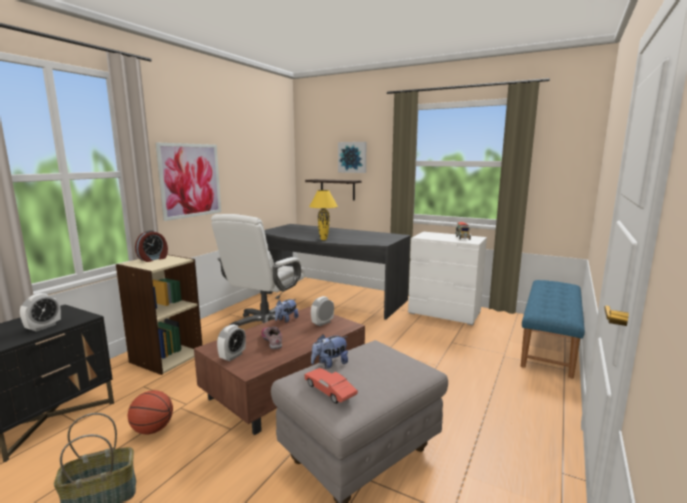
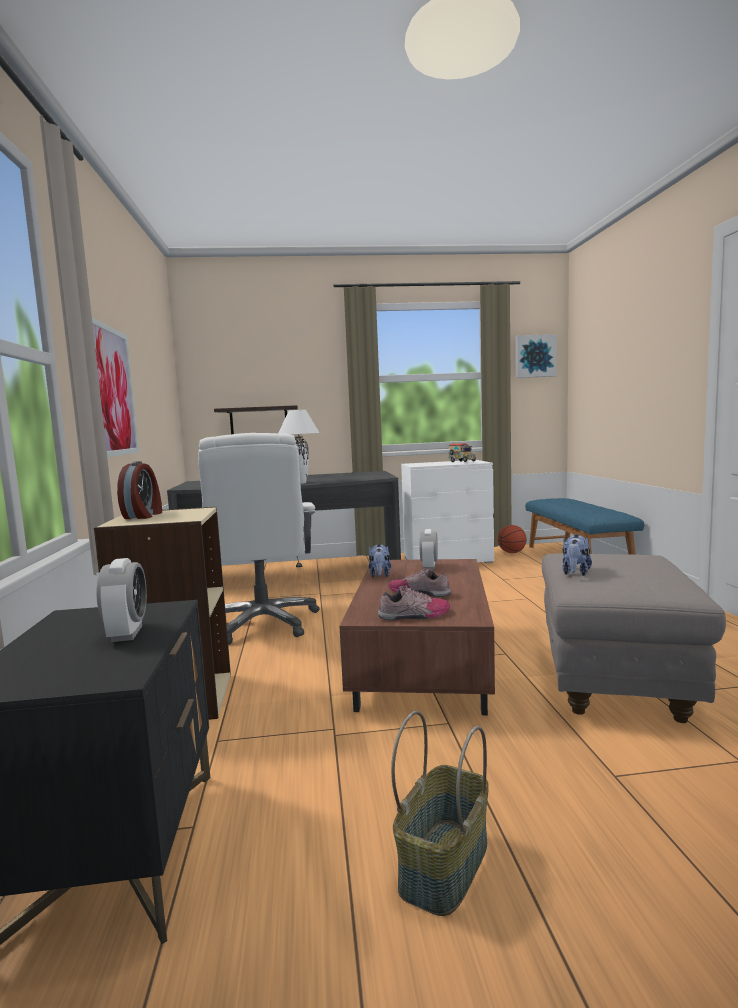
camera: 35 degrees left, 5 degrees down
(152, 429) = (348, 771): basketball -> basketball (512, 552)
(232, 356) = (414, 615): alarm clock -> shoe
(324, 239) = (302, 483): yellow table lamp -> white table lamp
(330, 392) = (640, 585): red toy car -> none
(352, 157) = (281, 374): picture -> picture (535, 356)

